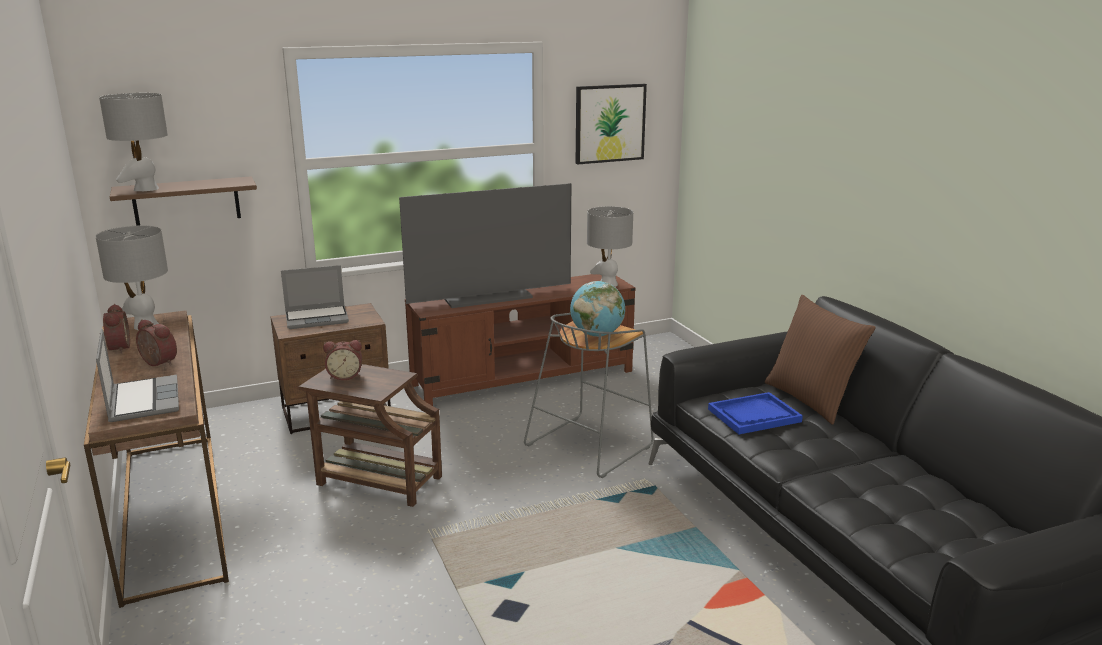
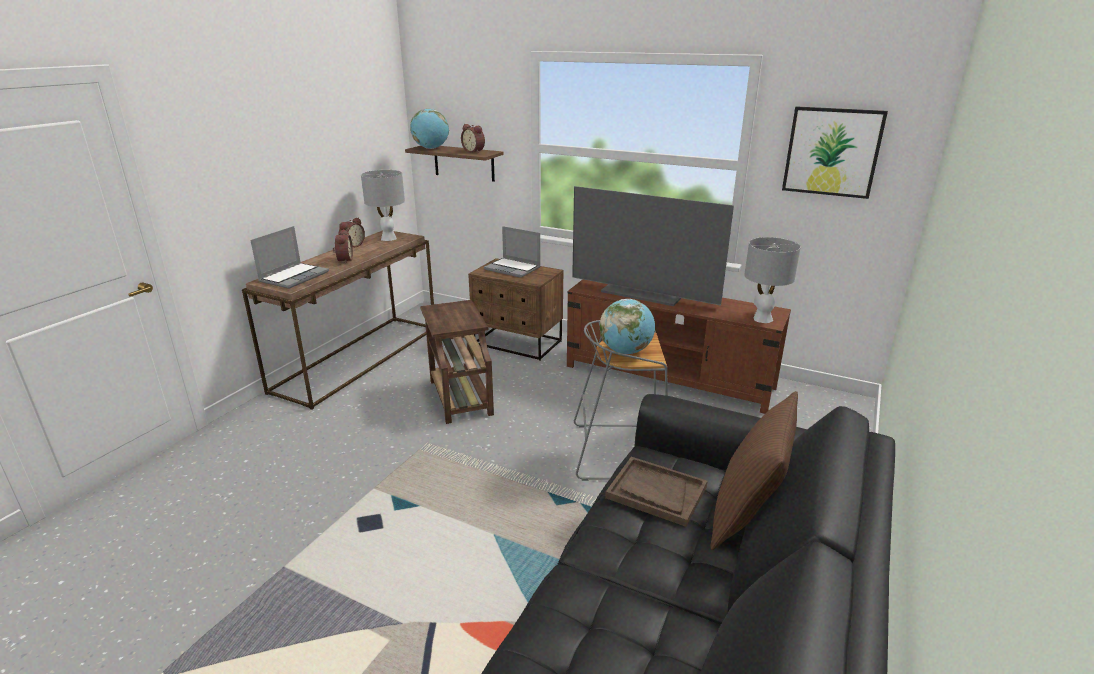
camera: 50 degrees right, 5 degrees up
(146, 189) = (431, 148): grey table lamp -> globe
(345, 376) = (451, 310): alarm clock -> alarm clock (474, 151)
(754, 415) = (656, 492): blue tray -> brown tray

